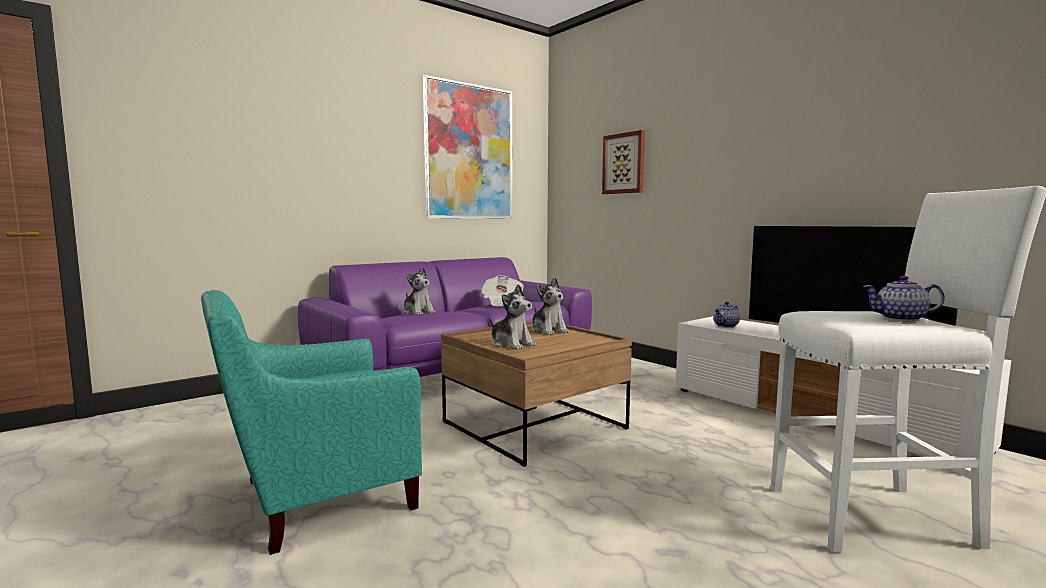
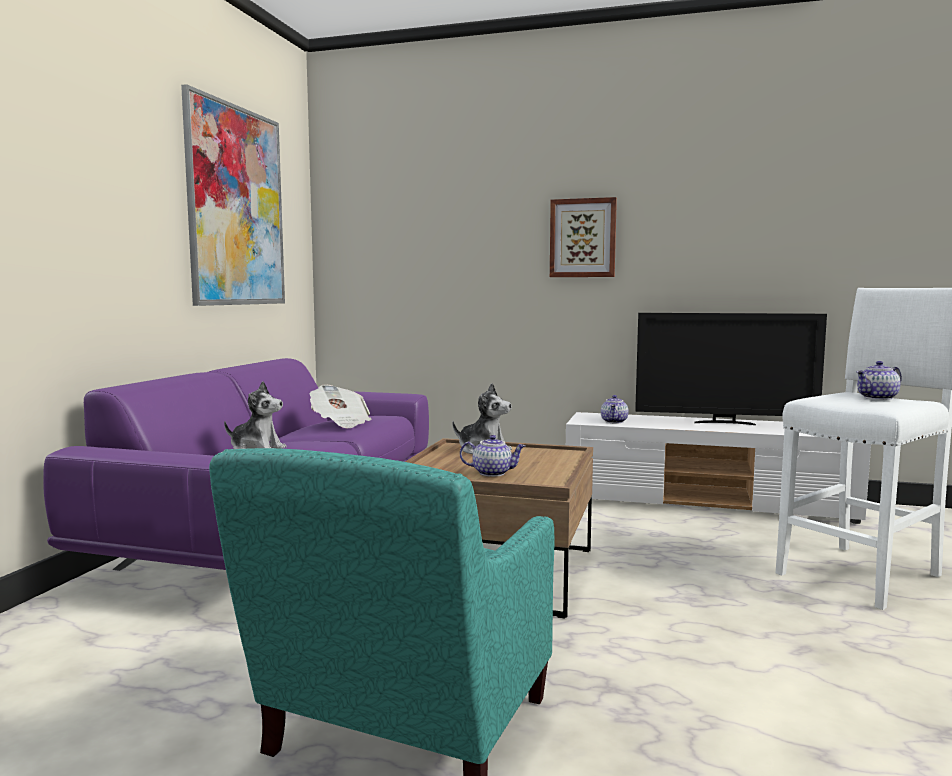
camera: 35 degrees left, 0 degrees up
(511, 344) = (492, 473): plush toy -> teapot
(624, 163) = (442, 234): picture -> picture (583, 238)

